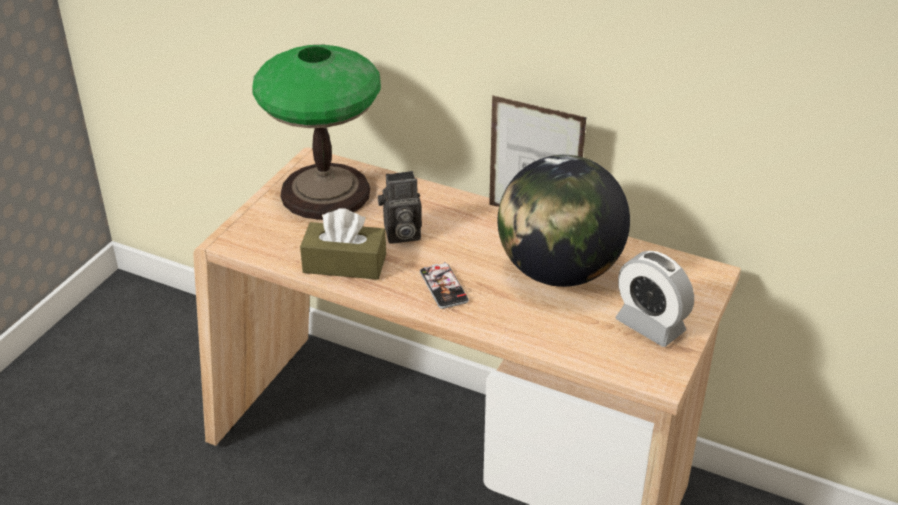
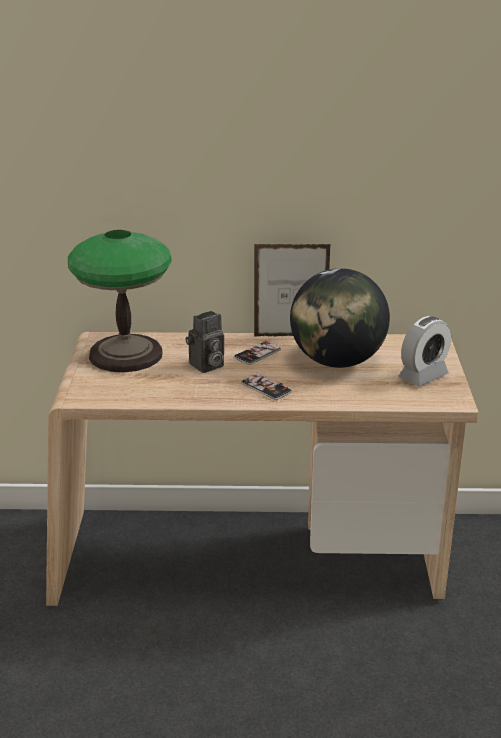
camera: 25 degrees left, 10 degrees down
(344, 264) = (181, 391): brown tissue box -> none
(472, 232) = (257, 354): none -> phone
(650, 326) = (423, 376): alarm clock -> alarm clock turned 60 degrees counterclockwise

